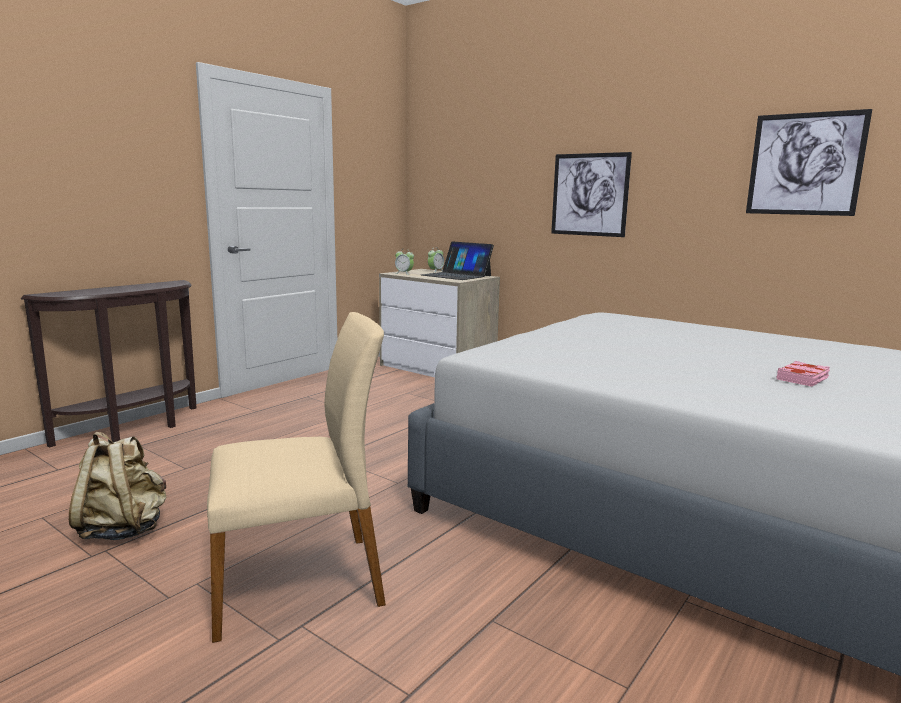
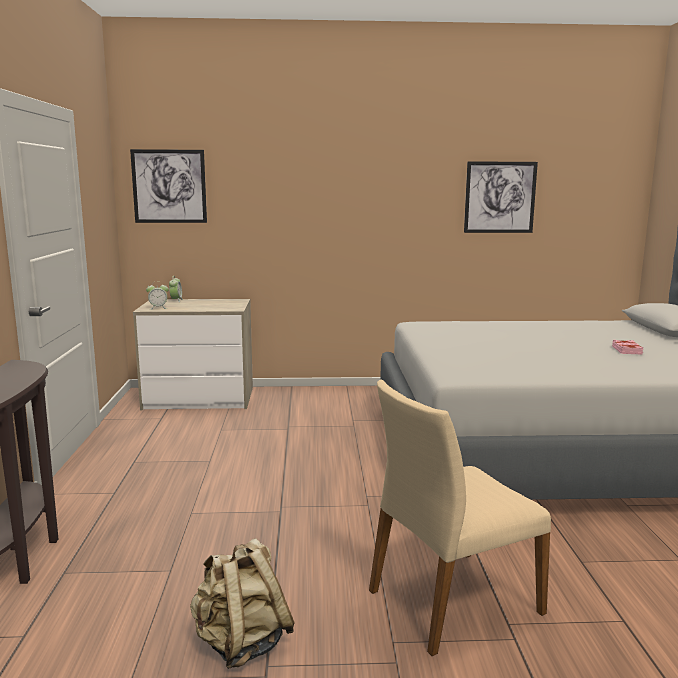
camera: 40 degrees left, 0 degrees up
(299, 581) = (451, 600): beige chair -> beige chair turned 150 degrees counterclockwise
(456, 275) = (212, 303): laptop -> none
(589, 194) = (336, 220): picture -> picture (169, 186)

